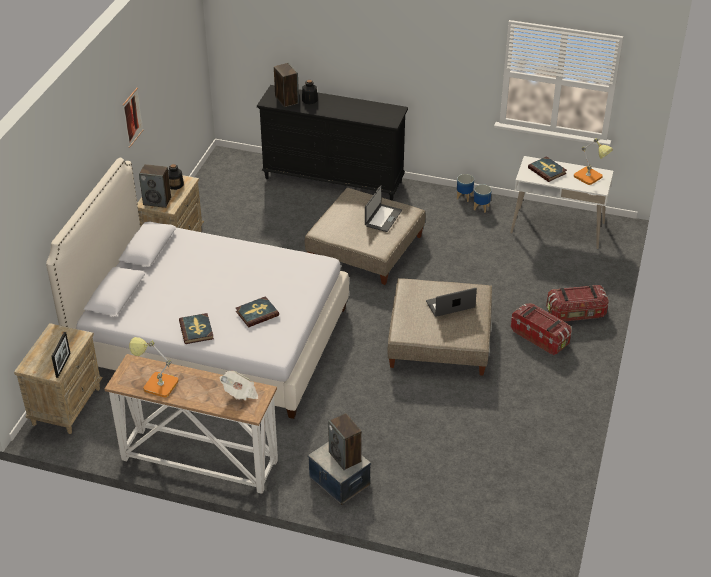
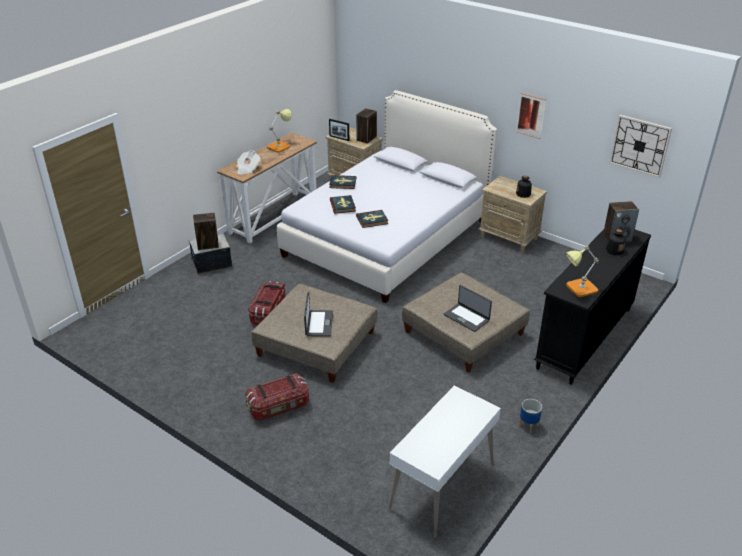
camera: 110 degrees right, 5 degrees down
(157, 201) = (503, 184): speaker -> speaker (366, 139)
(185, 52) = (639, 145): none -> wall clock
(481, 208) = (503, 433): planter -> none
(547, 170) = (461, 417): book -> book (372, 220)
(576, 314) = (294, 446): storage box -> storage box (268, 313)
(591, 178) = (430, 451): table lamp -> table lamp (578, 289)

